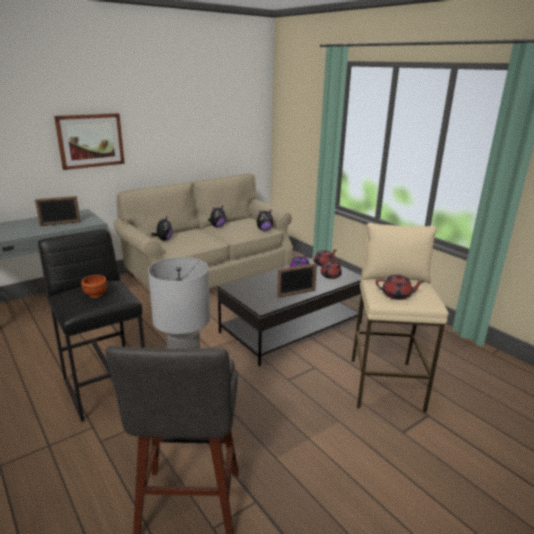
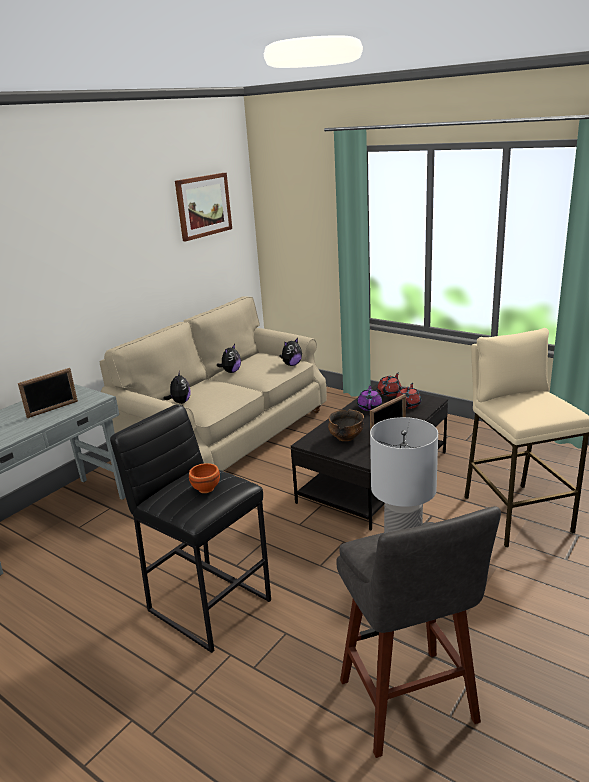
camera: 15 degrees left, 0 degrees up
(90, 140) = (59, 289): picture -> picture (203, 206)
(262, 289) = (346, 438): none -> bowl
(397, 295) = (534, 412): red teapot -> none

